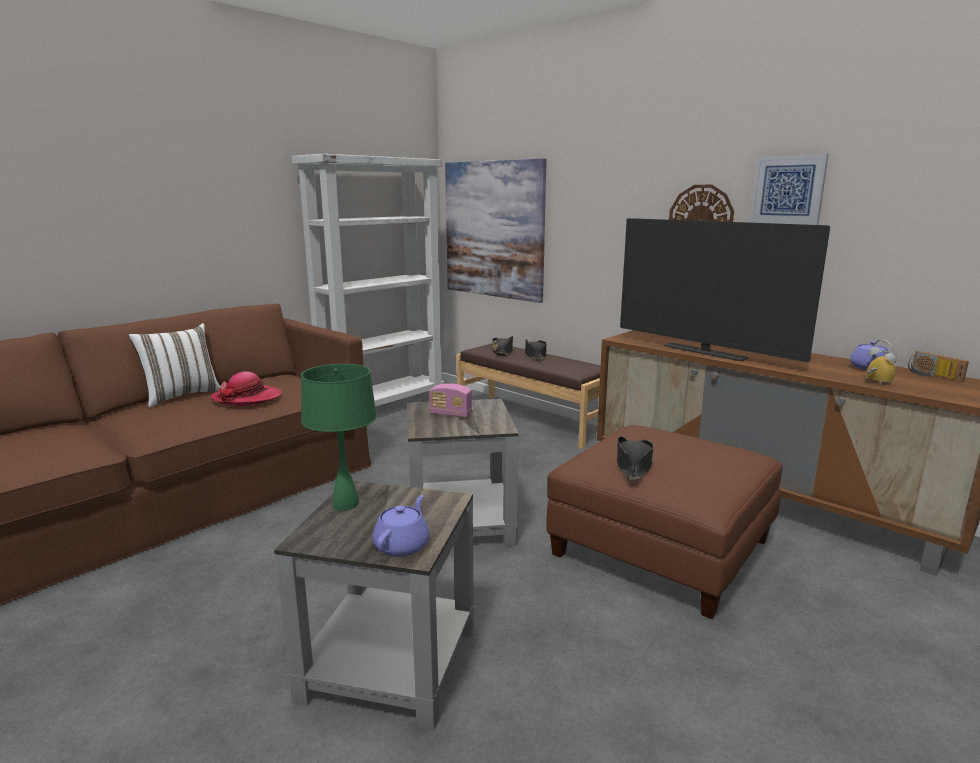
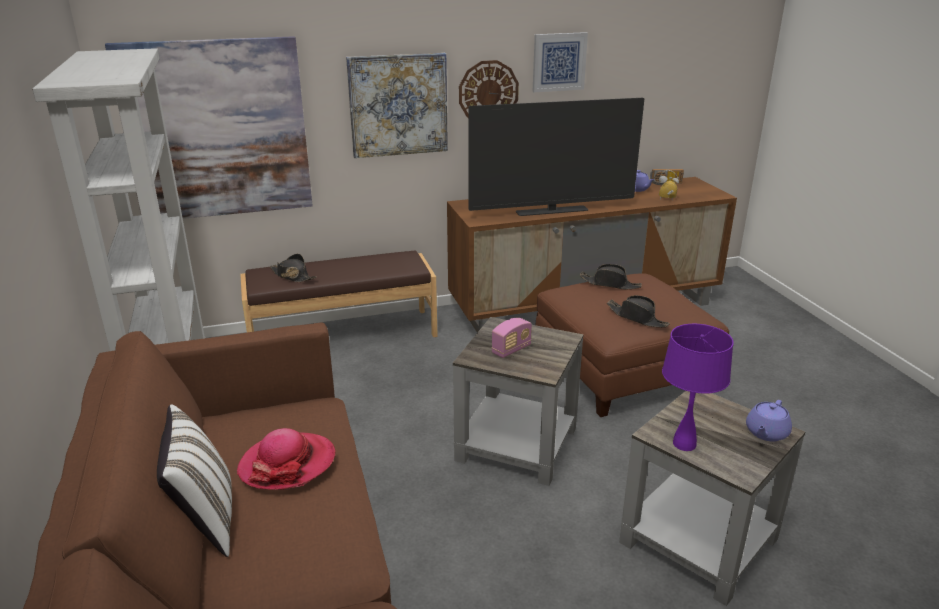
camera: 60 degrees left, 10 degrees up
(345, 504) = (684, 444): green table lamp -> purple table lamp
(402, 545) = (766, 433): purple teapot -> purple teapot turned 105 degrees counterclockwise
(535, 356) = (331, 266): black hat -> black hat (610, 284)
(615, 223) = (398, 105): none -> picture

